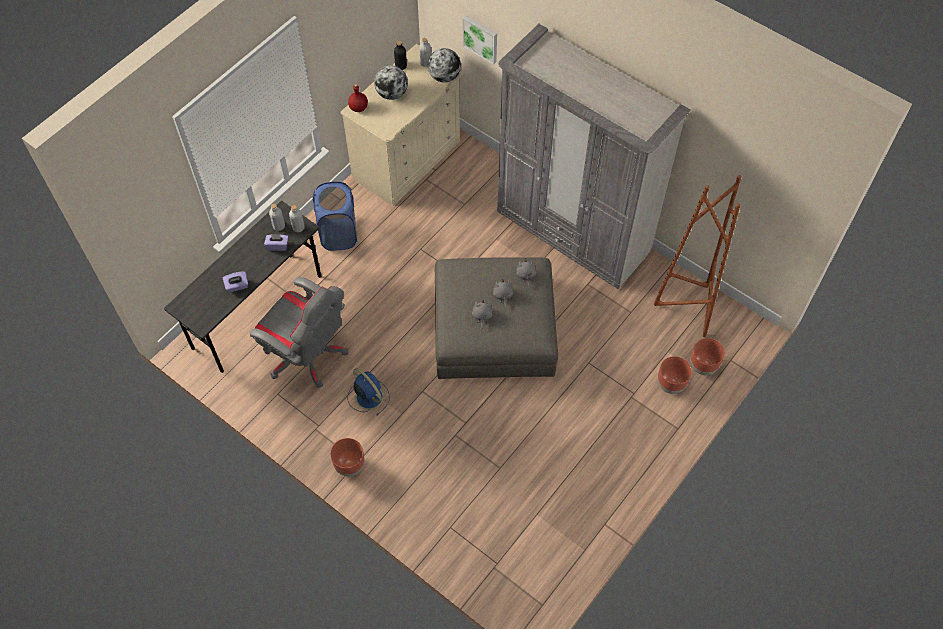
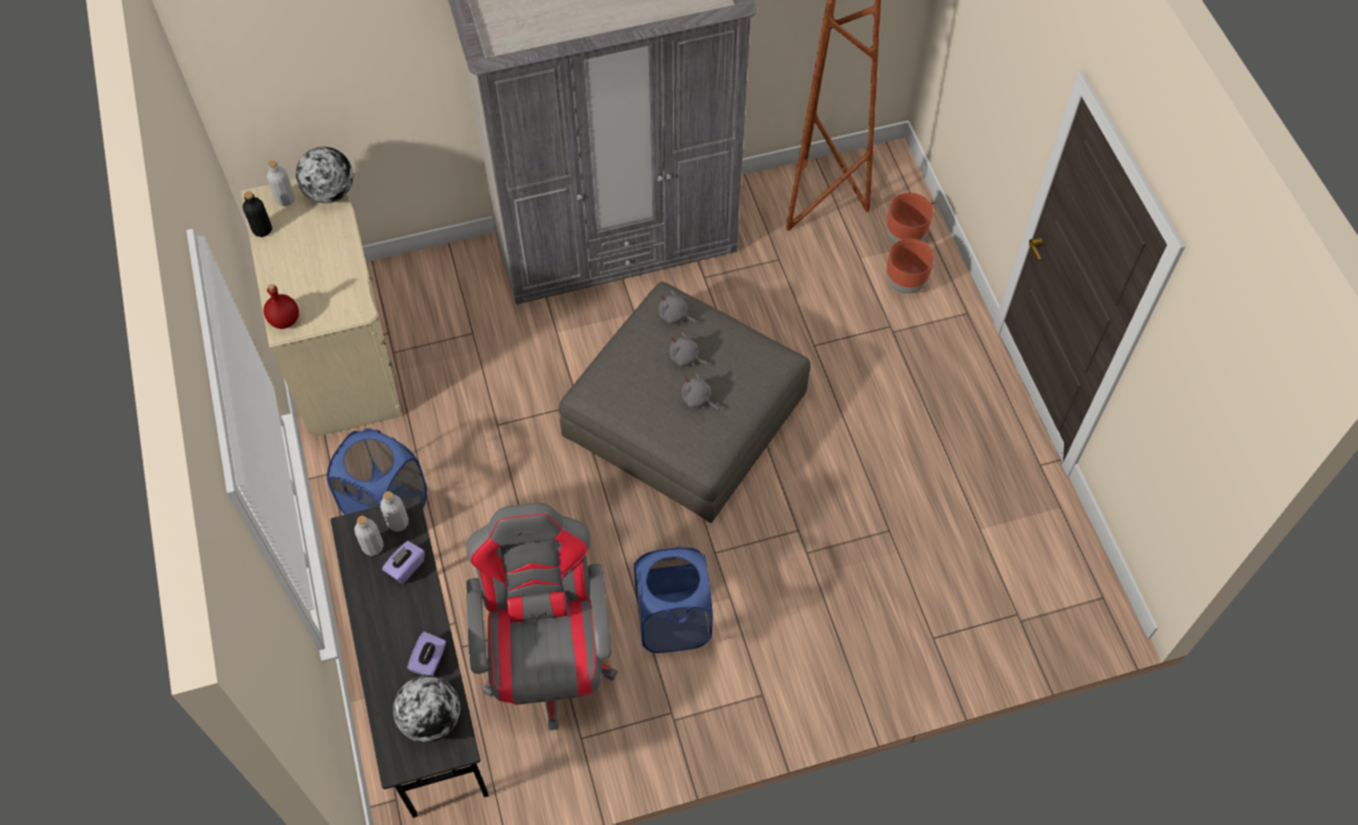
camera: 55 degrees left, 0 degrees up
(306, 355) = (548, 663): grey office chair -> grey office chair turned 75 degrees counterclockwise
(349, 466) = (761, 709): brown planter -> none
(368, 396) = (673, 622): blue fan -> blue laundry basket
(392, 94) = (299, 267): globe -> globe (431, 719)
(481, 38) = (345, 98): picture -> none

